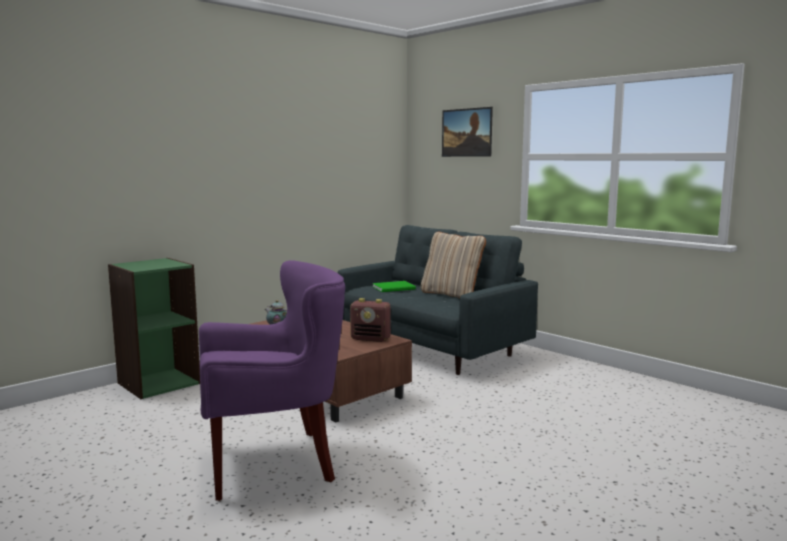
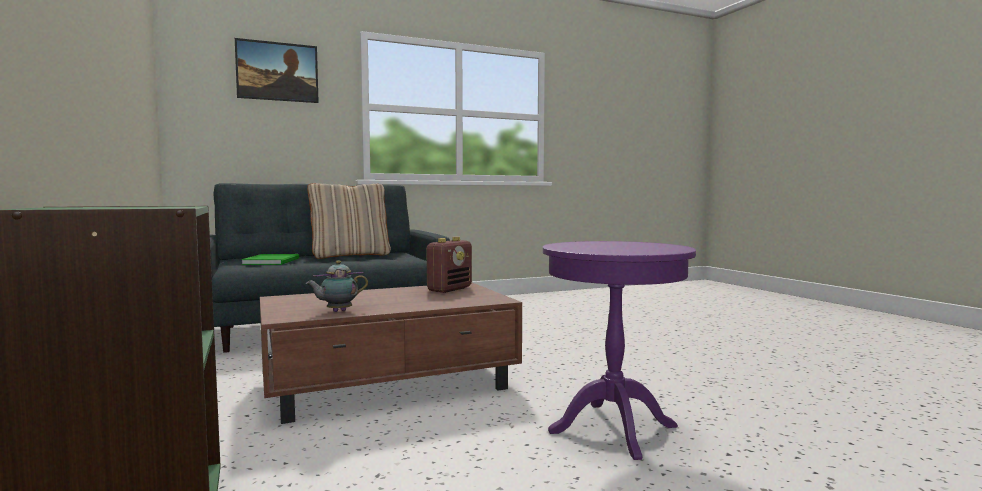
camera: 70 degrees left, 5 degrees down
(274, 463) = (613, 429): purple armchair -> purple side table

